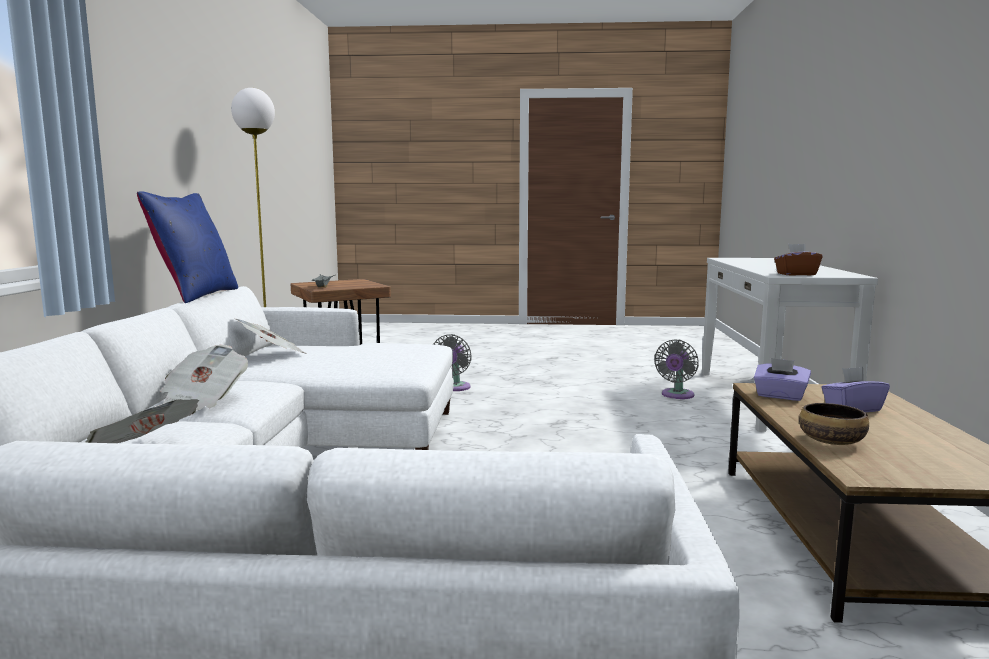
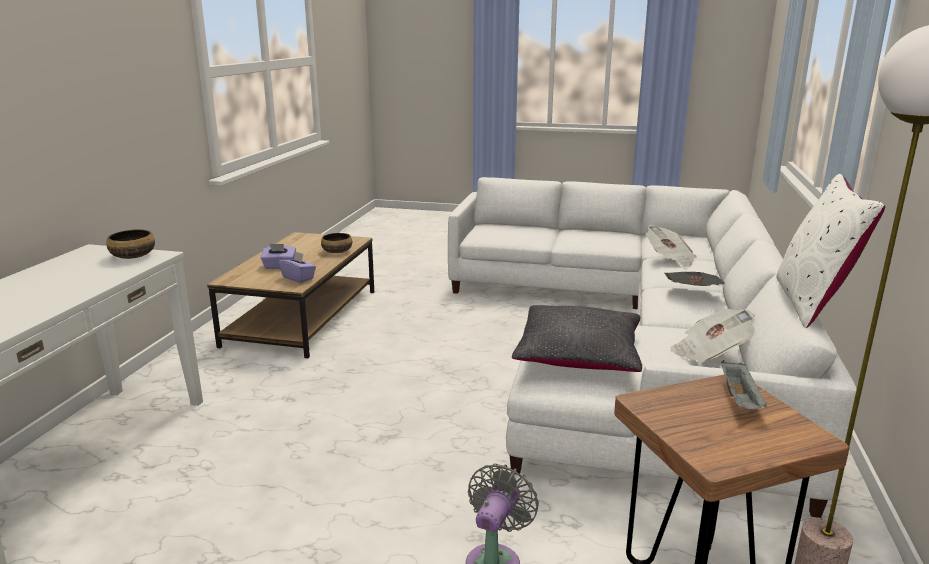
camera: 170 degrees left, 10 degrees up
(196, 295) = (812, 303): blue pillow -> white pillow
(393, 353) = (578, 356): none -> black pillow
(676, 395) = (171, 489): grey fan -> none
(796, 274) = (134, 256): brown tissue box -> bowl

